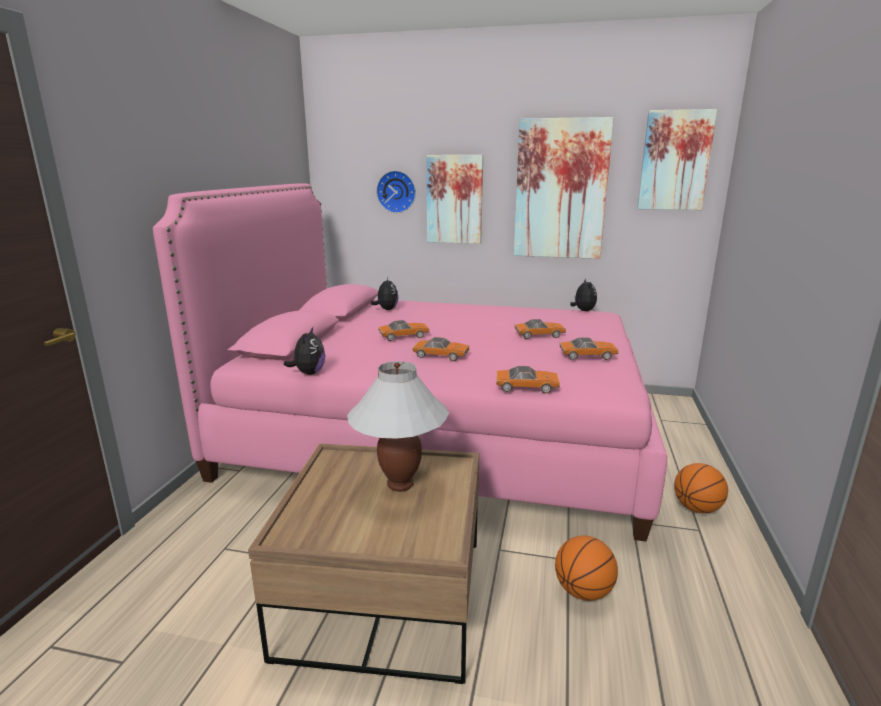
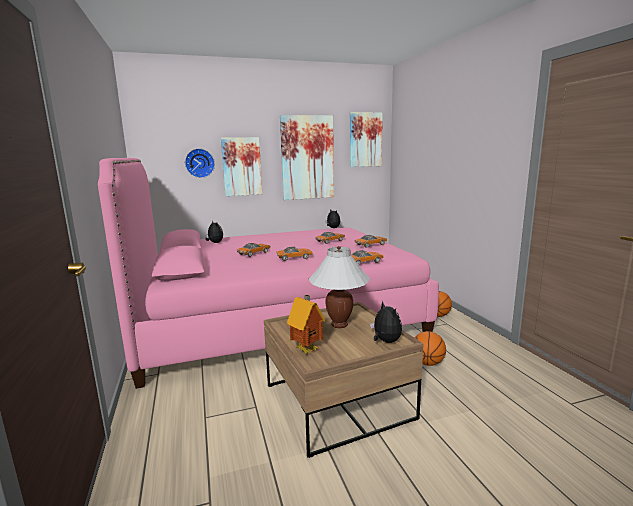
camera: 30 degrees left, 5 degrees down
(308, 373) = (226, 280): plush toy -> plush toy (385, 341)
(308, 510) = (307, 349): none -> toy house

